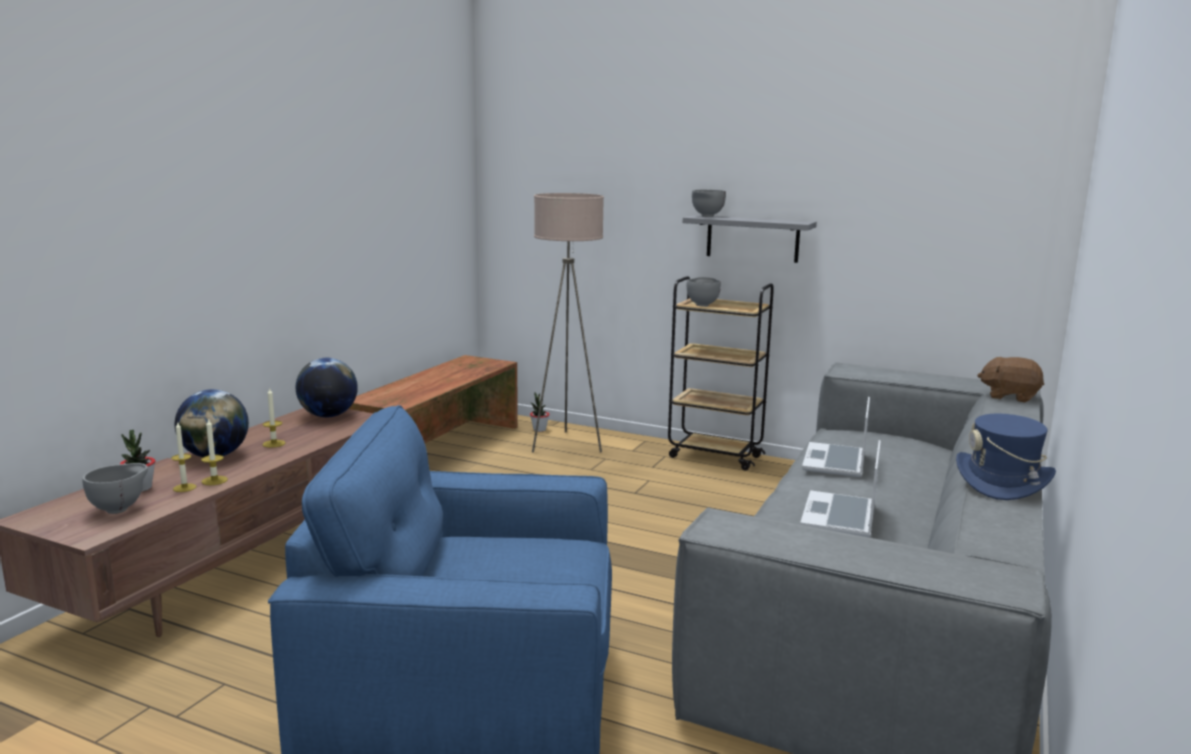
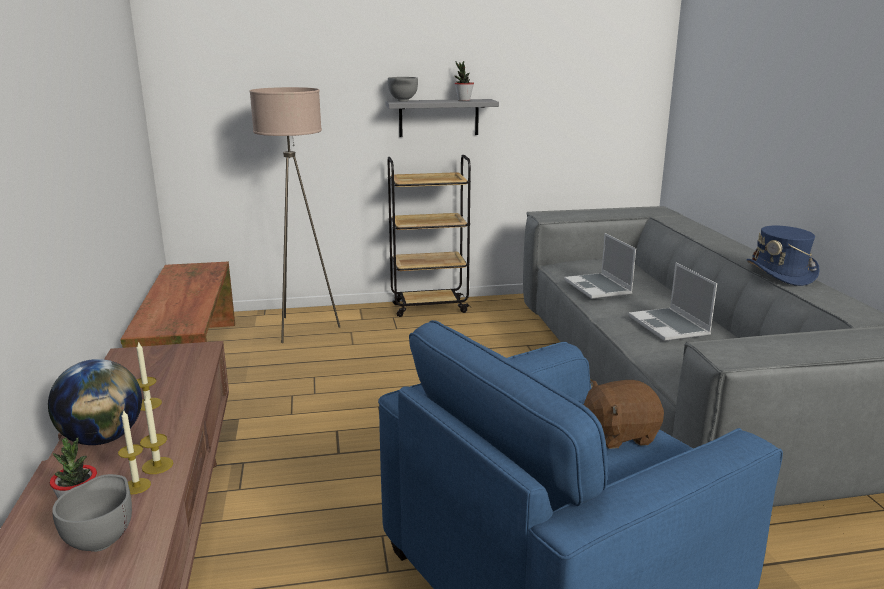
camera: 35 degrees left, 5 degrees up
(328, 416) = (152, 358): globe -> none
(539, 430) = (258, 321): potted plant -> potted plant (463, 100)
(702, 305) = (412, 180): grey bowl -> none
(1009, 396) = (665, 216): brown plush toy -> brown plush toy (619, 434)

